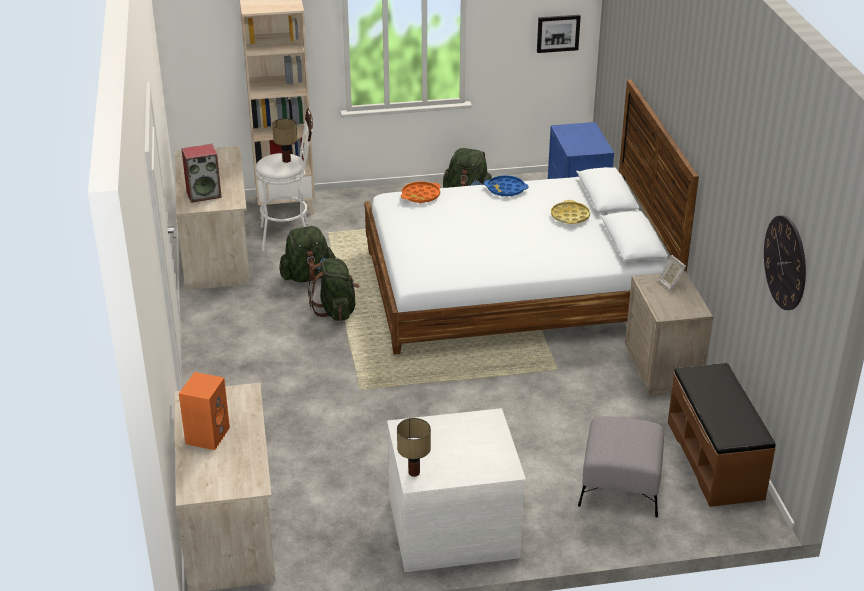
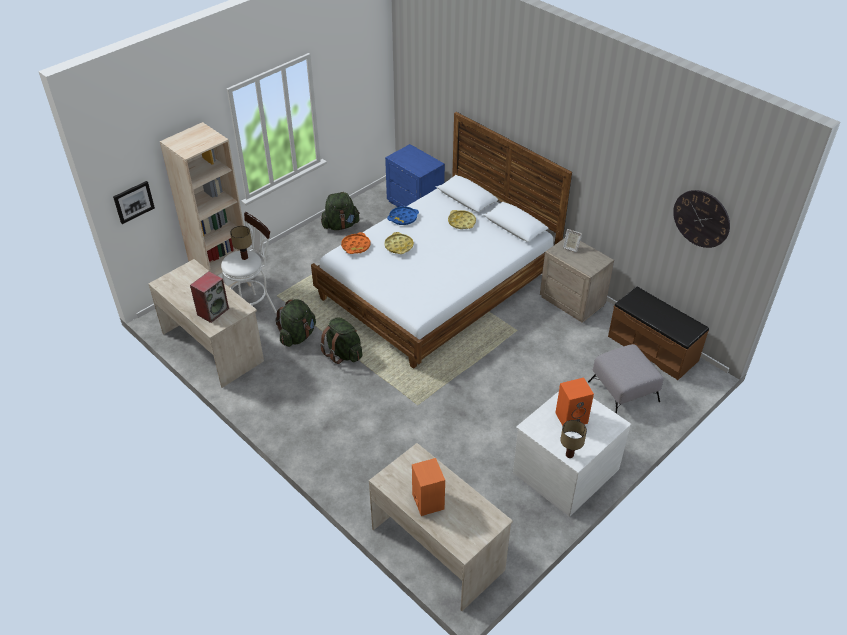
camera: 35 degrees left, 10 degrees up
(461, 441) = (571, 417): none -> orange speaker
(468, 212) = (399, 246): none -> yellow tray
(558, 33) = (370, 89): picture -> picture (133, 201)

